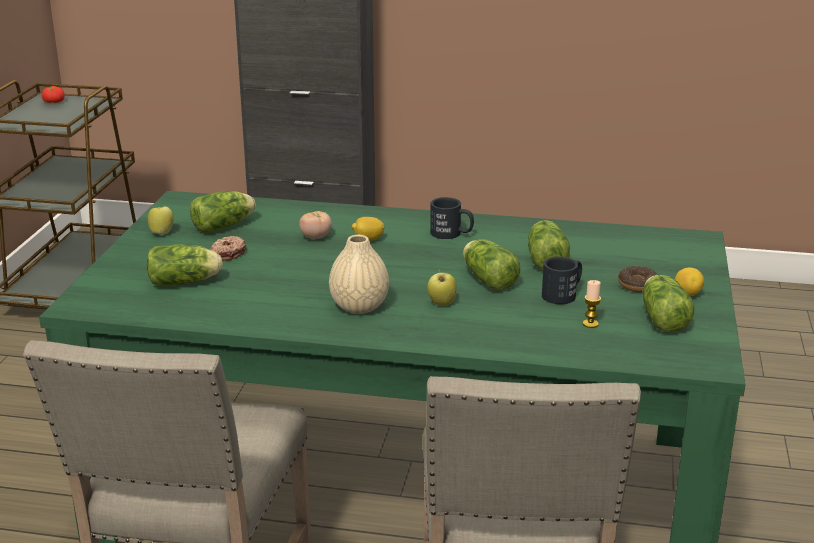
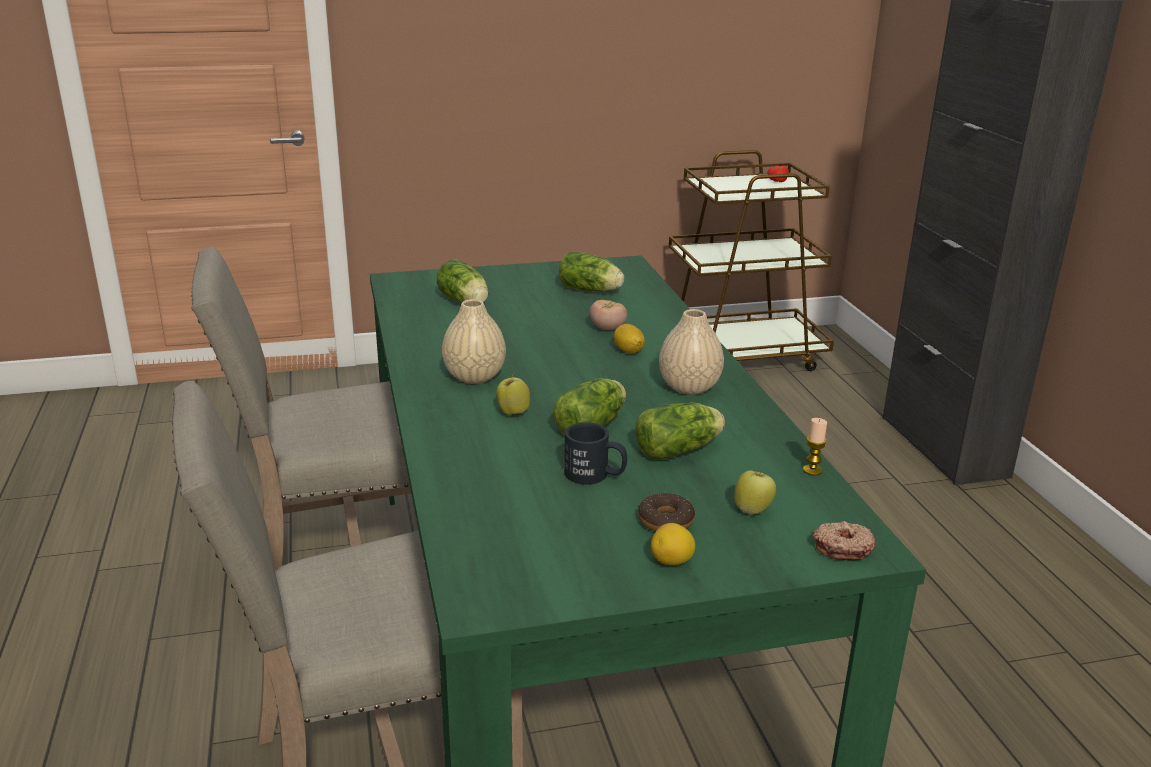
camera: 65 degrees right, 0 degrees up
(162, 233) = (551, 273): apple -> apple (753, 510)
(228, 253) = (535, 304): donut -> donut (842, 548)
(452, 234) = (689, 387): black mug -> beige vase
(590, 324) = (529, 504): candle -> candle (812, 470)
(662, 318) = (584, 551): lettuce -> none

